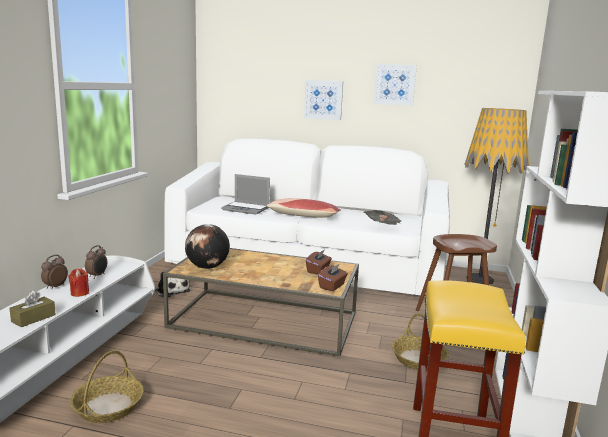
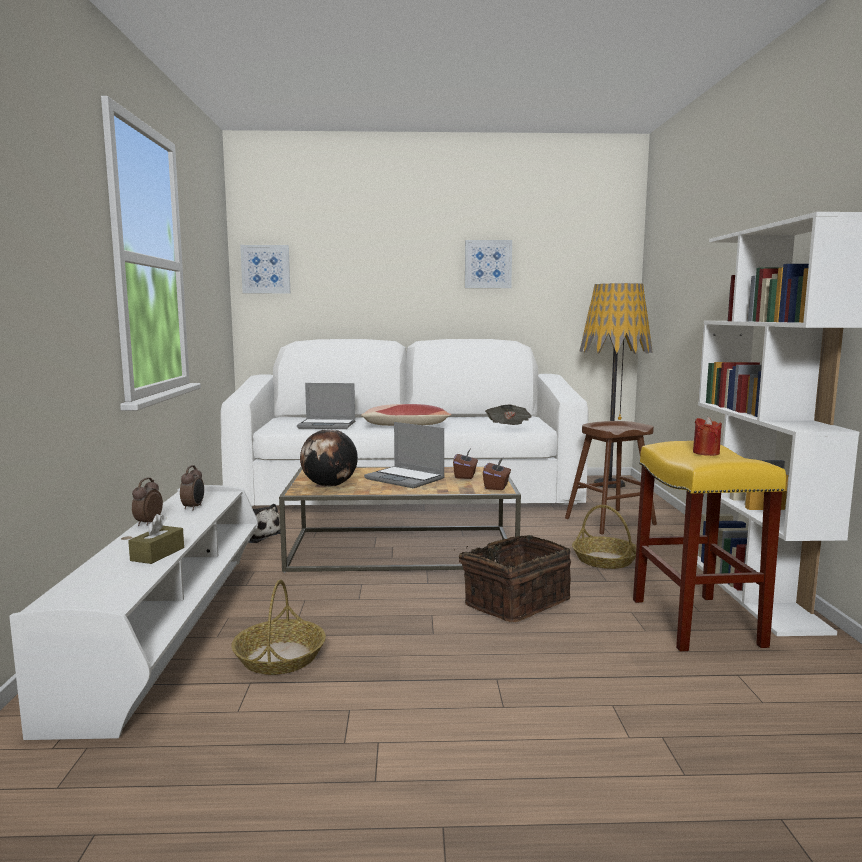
camera: 15 degrees left, 5 degrees down
(79, 293) = (191, 525): red candle -> red candle (706, 453)
(269, 268) = (406, 479): none -> laptop
(313, 389) = (514, 602): none -> basket
(323, 100) = (402, 286): picture -> picture (266, 269)

